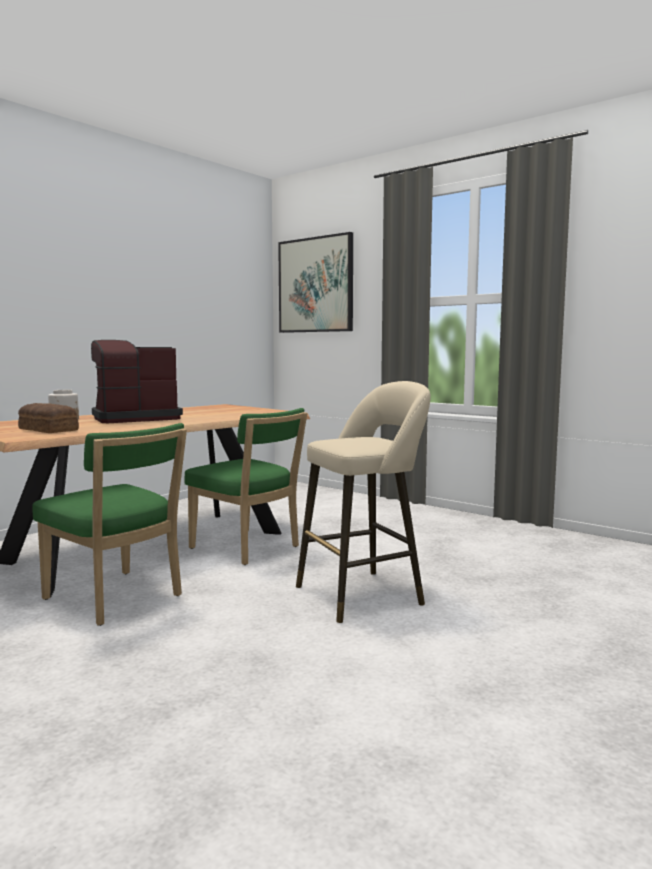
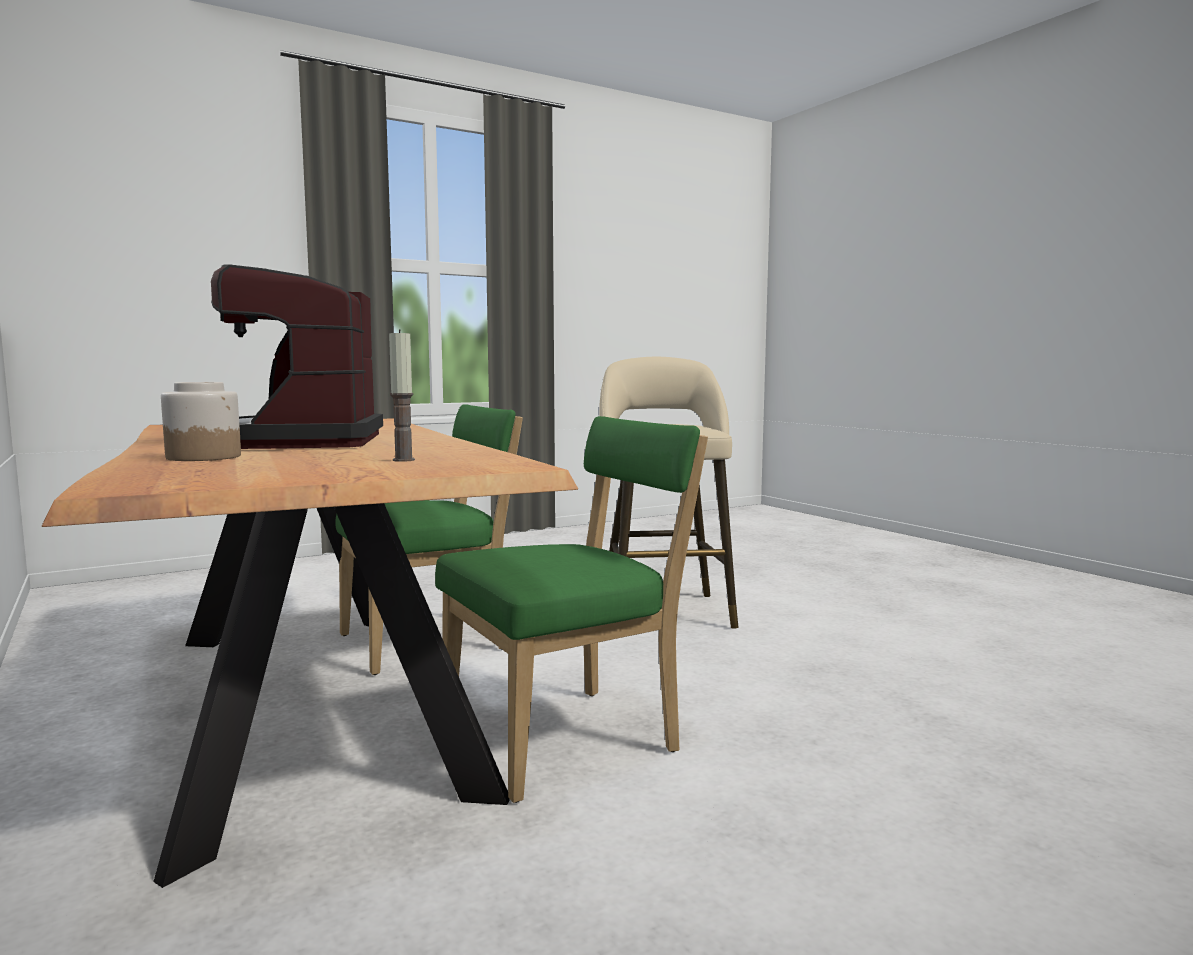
camera: 70 degrees left, 0 degrees up
(48, 430) = (403, 460): bread -> candle
(316, 285) = (129, 205): picture -> none

